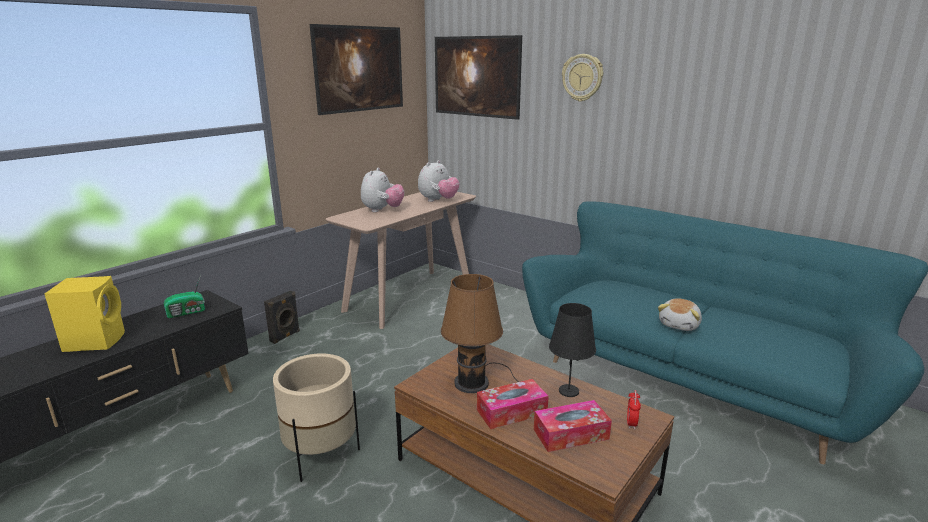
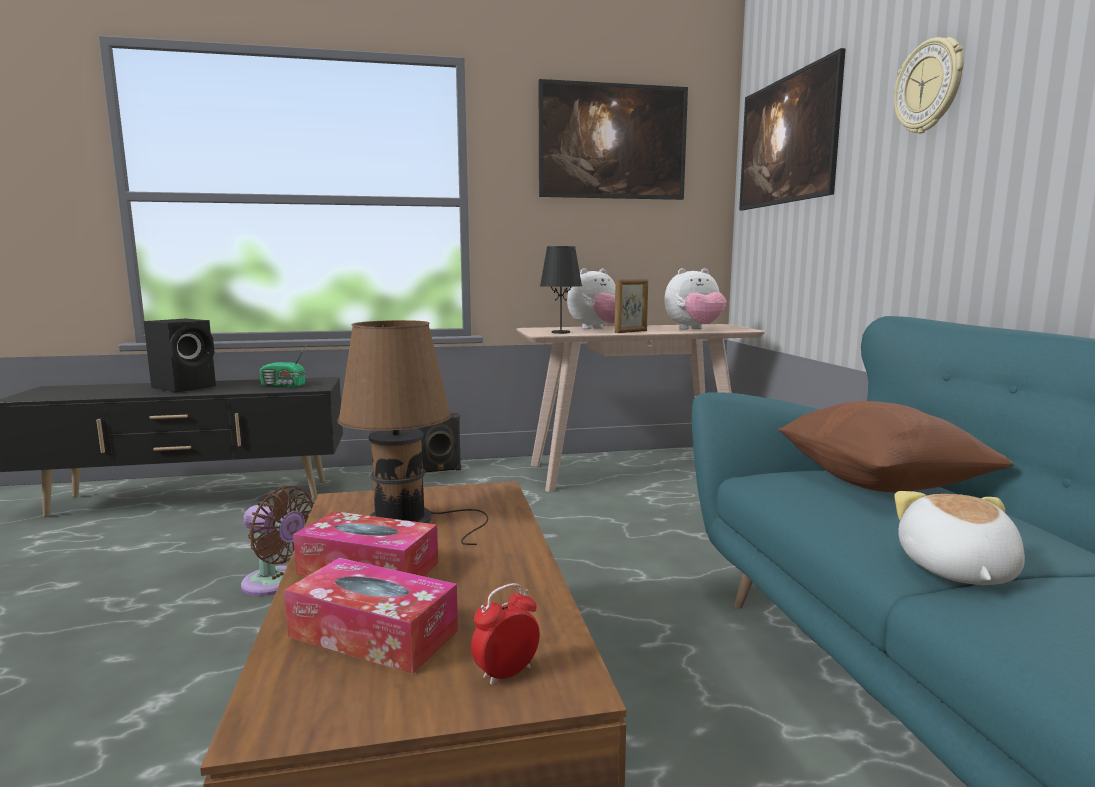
camera: 40 degrees right, 10 degrees down
(96, 340) = (186, 387): yellow speaker -> black speaker
(321, 455) = (276, 583): beige planter -> brown fan
(411, 211) = (631, 332): none -> picture frame
(569, 391) = (507, 581): black table lamp -> black table lamp (560, 332)
(611, 289) = (879, 484): none -> brown pillow
(680, 325) = (955, 570): plush toy -> plush toy turned 120 degrees clockwise

